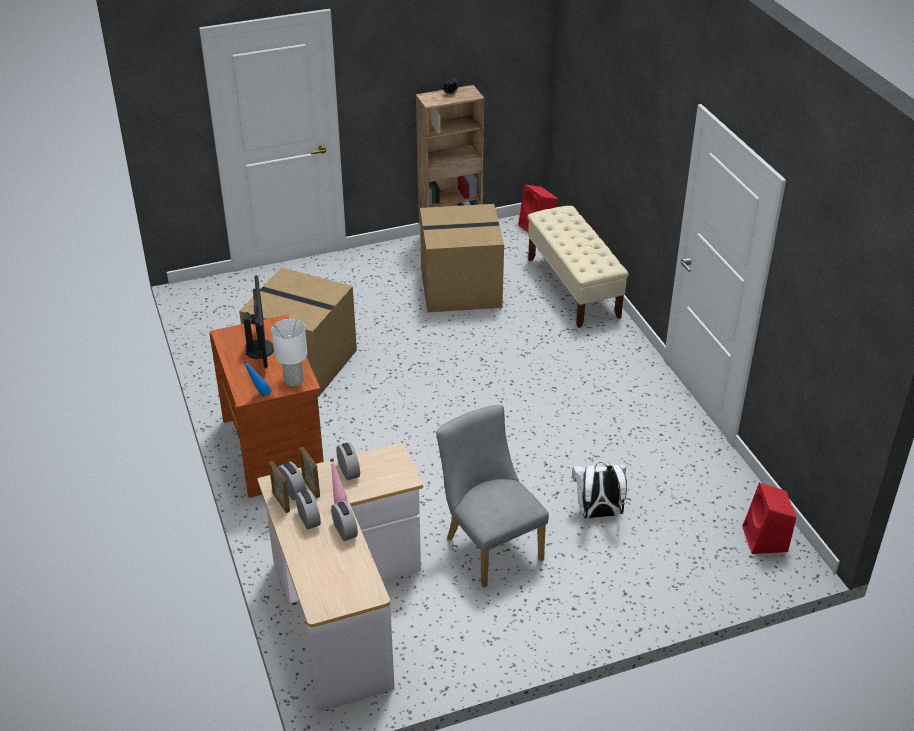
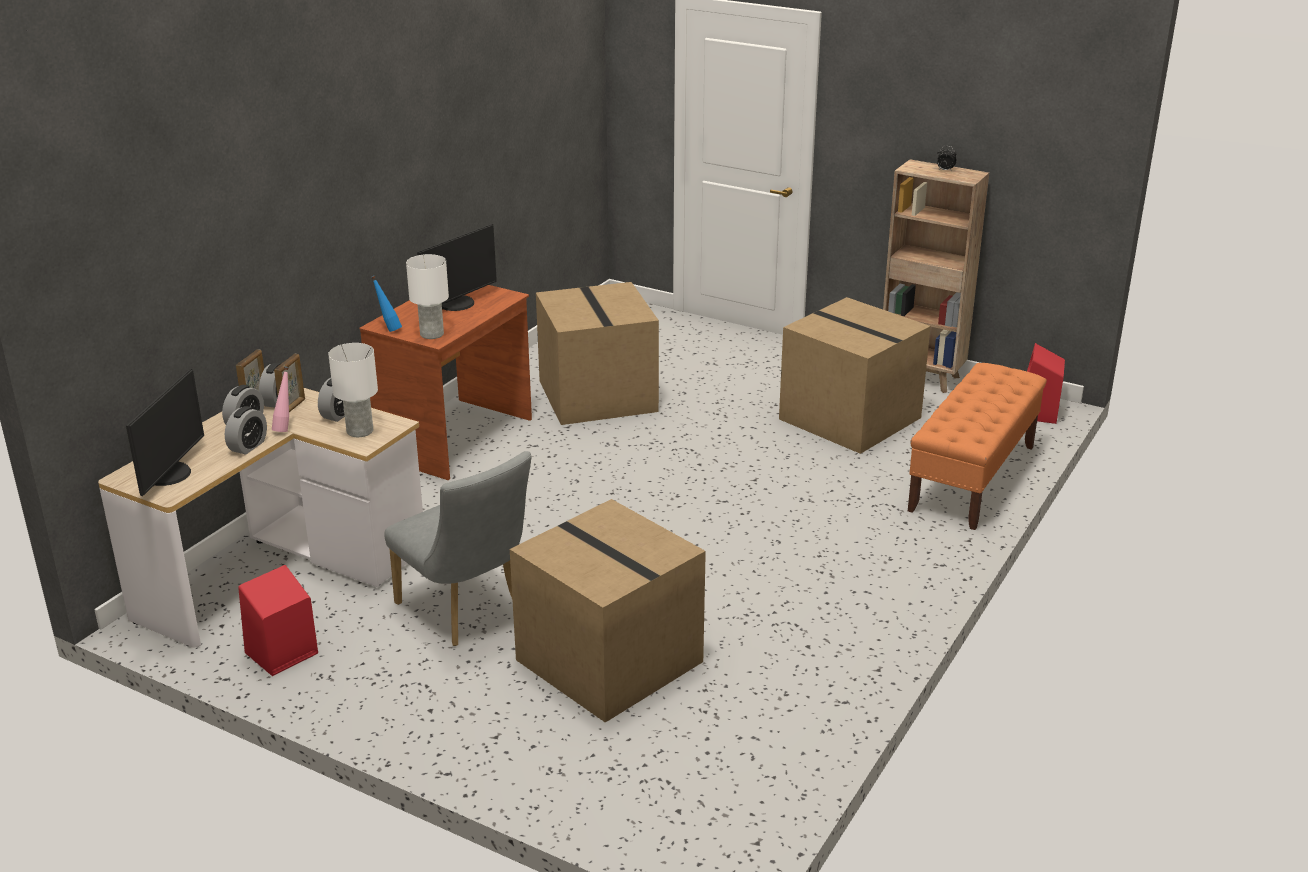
camera: 50 degrees right, 10 degrees down
(342, 583) = (170, 474): none -> monitor
(384, 472) = (360, 431): none -> white table lamp
(489, 545) = (467, 612): grey chair -> grey chair turned 120 degrees clockwise
(573, 288) = (972, 478): beige bench -> orange bench
(598, 514) = (606, 661): white backpack -> cardboard box
(765, 540) = (725, 811): red speaker -> red speaker (280, 654)

